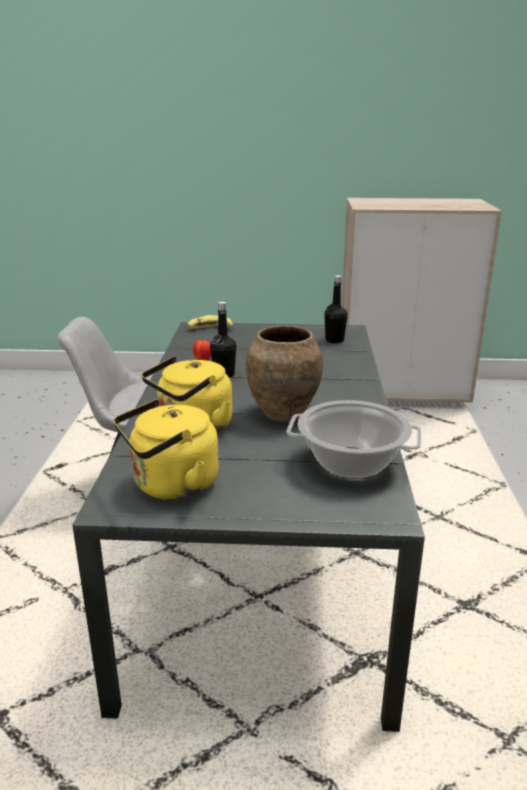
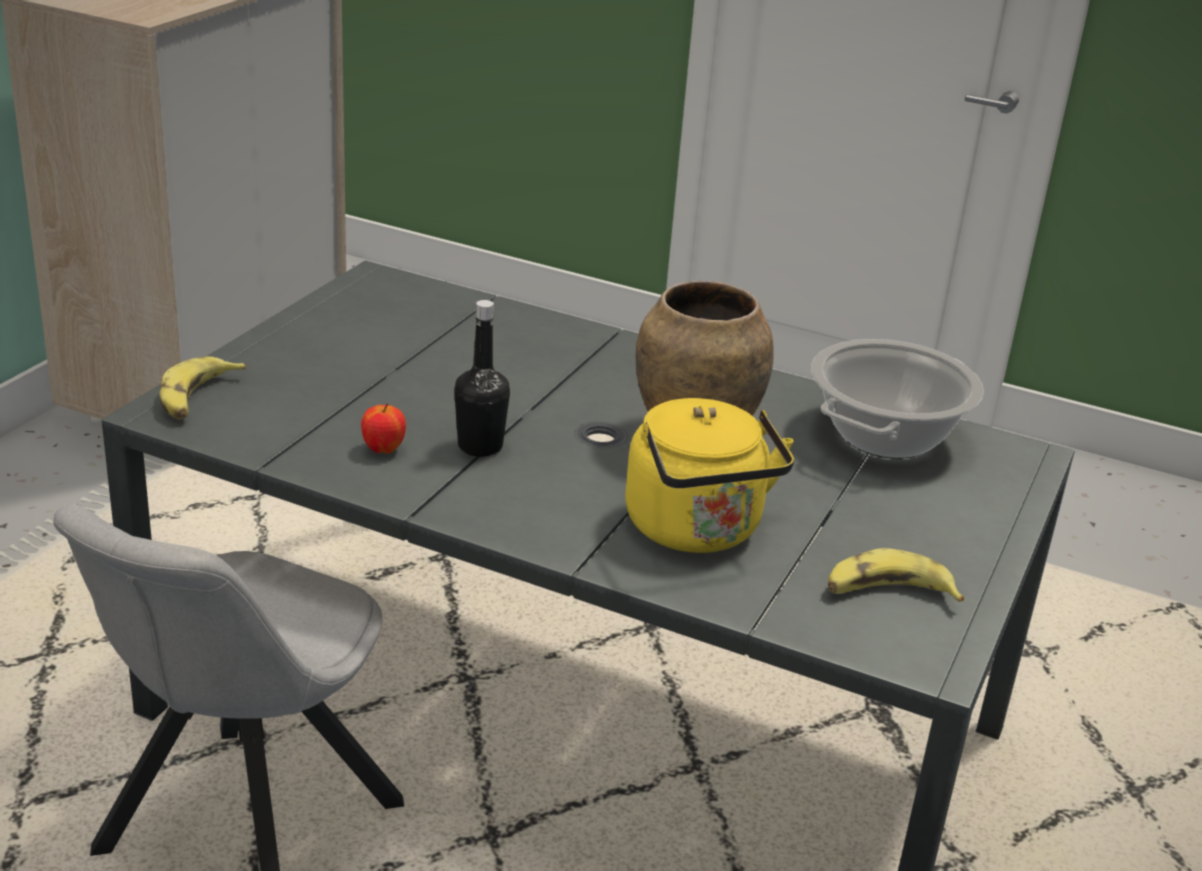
camera: 70 degrees left, 5 degrees up
(171, 486) = (887, 593): yellow kettle -> banana
(334, 340) = (414, 306): black bottle -> none

